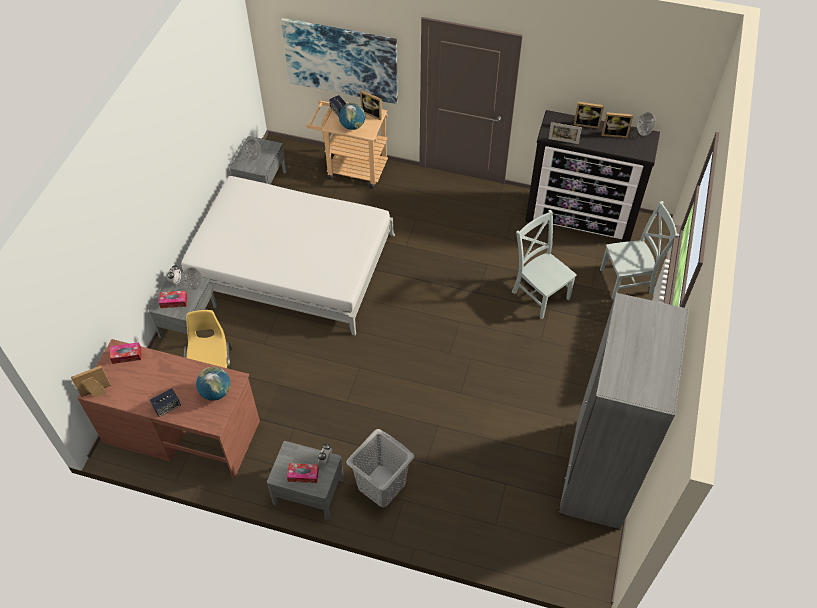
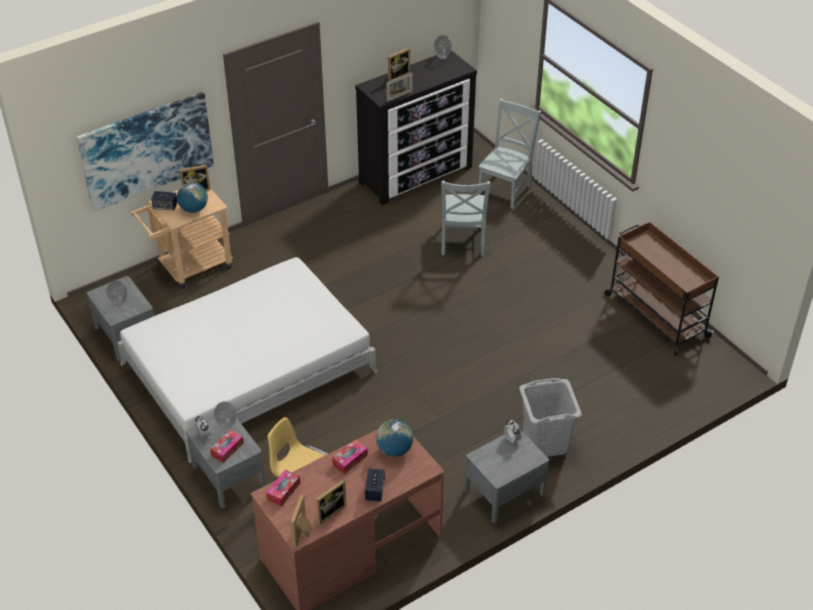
camera: 50 degrees left, 10 degrees down
(303, 475) = (513, 461): tissue box -> tissue box (350, 460)
(539, 293) = (462, 242): grey chair -> grey chair turned 90 degrees counterclockwise
(597, 473) = (655, 314): grey wardrobe -> brown cart
(614, 134) = (425, 69): picture frame -> picture frame (329, 511)

